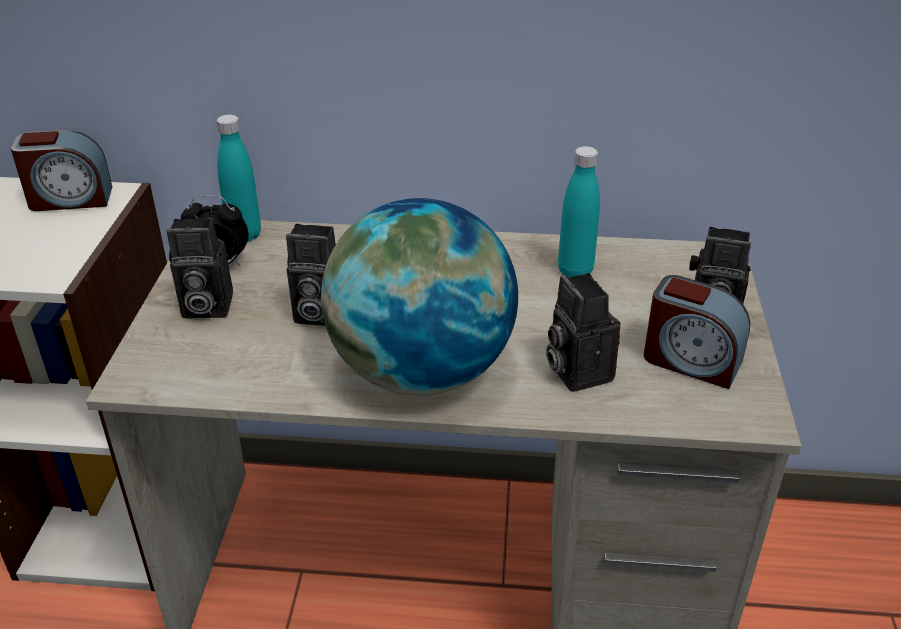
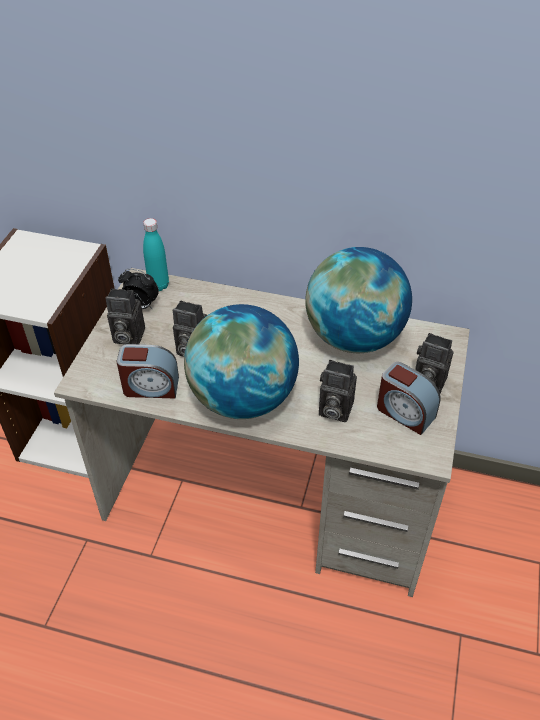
camera: 10 degrees right, 10 degrees up
(70, 199) = (57, 252): alarm clock -> alarm clock (150, 387)
(575, 271) = (354, 338): turquoise bottle -> globe
(575, 370) = (333, 410): camera -> camera turned 60 degrees counterclockwise

